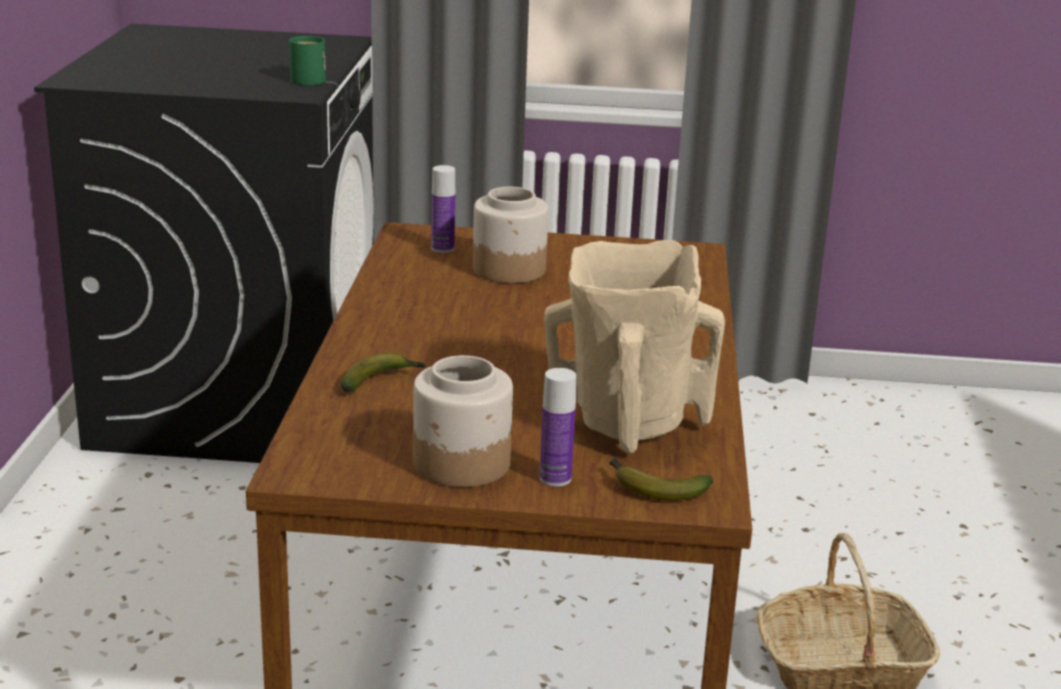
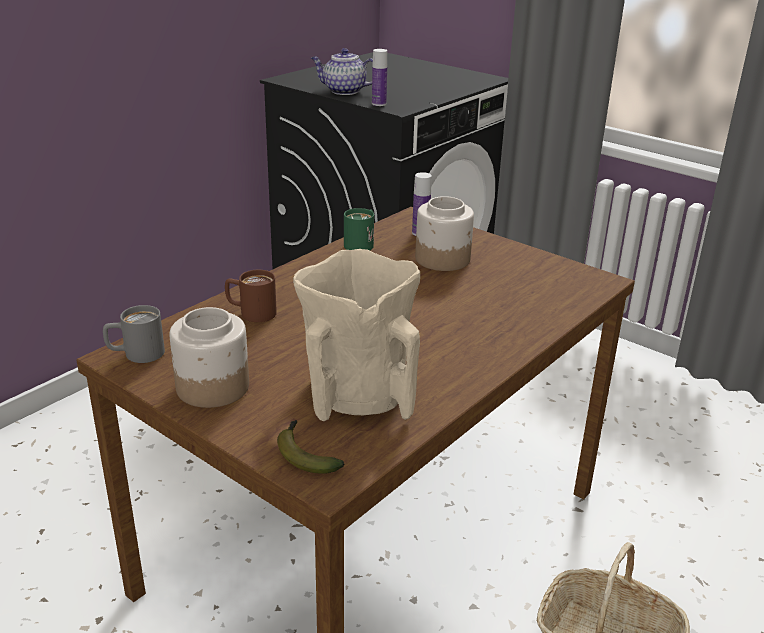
camera: 35 degrees right, 5 degrees up
(187, 84) = (343, 91): none -> teapot
(308, 78) = (421, 99): green mug -> green mug (362, 243)
(316, 462) = (136, 354): none -> grey mug
(381, 381) = (251, 313): banana -> brown mug
(555, 478) = (253, 420): bottle -> bottle (379, 104)

